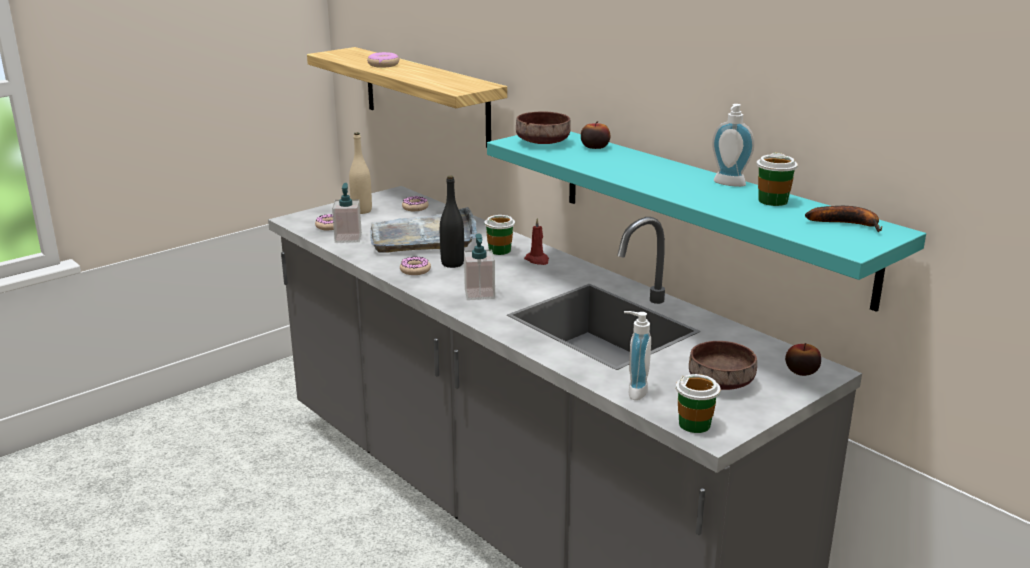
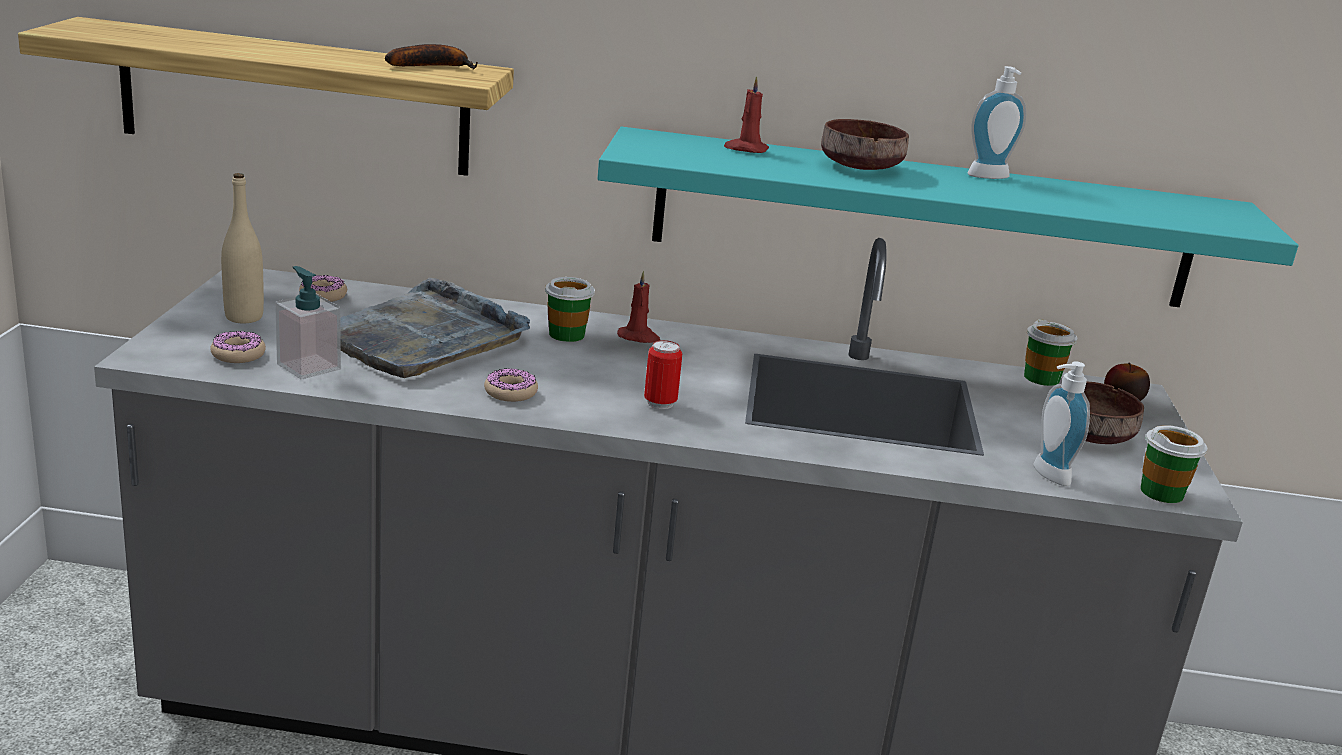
camera: 45 degrees left, 0 degrees up
(383, 65) = (229, 46): donut -> none
(452, 264) = (542, 369): black bottle -> none
(479, 294) = (660, 403): soap dispenser -> can
(544, 142) = (673, 150): brown bowl -> brown bowl (861, 167)
(594, 147) = (745, 149): apple -> red candle
(773, 201) = (1074, 190): cup -> cup (1041, 378)
(847, 224) = (1188, 204): banana -> banana (432, 66)

